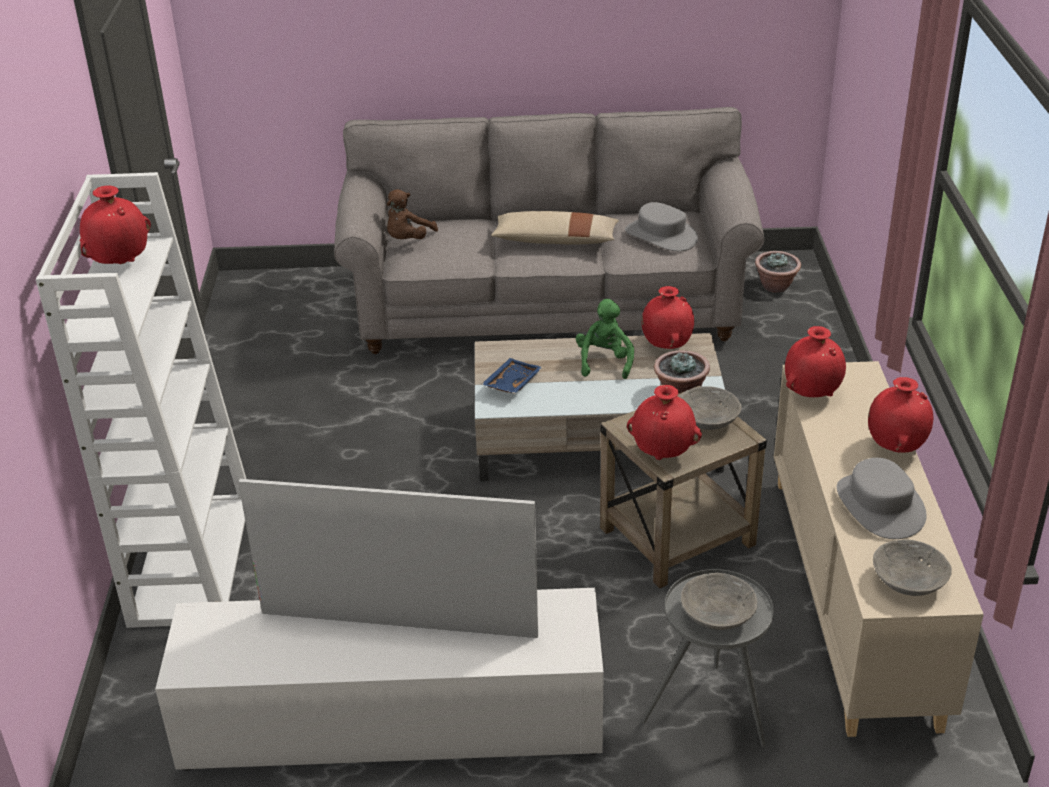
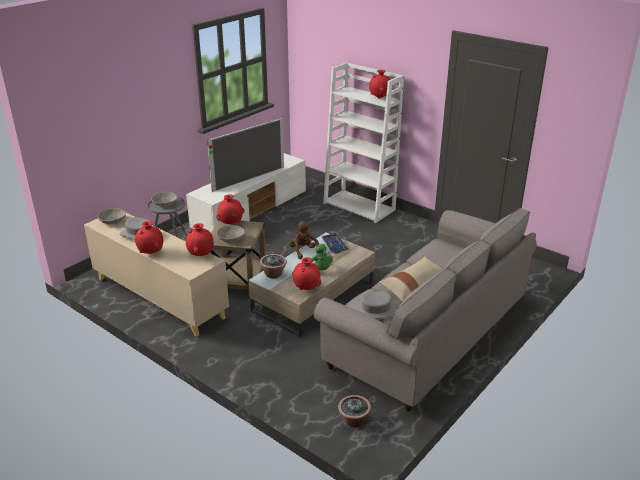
camera: 130 degrees right, 5 degrees down
(408, 240) = (460, 249): brown plush toy -> brown plush toy (304, 251)

